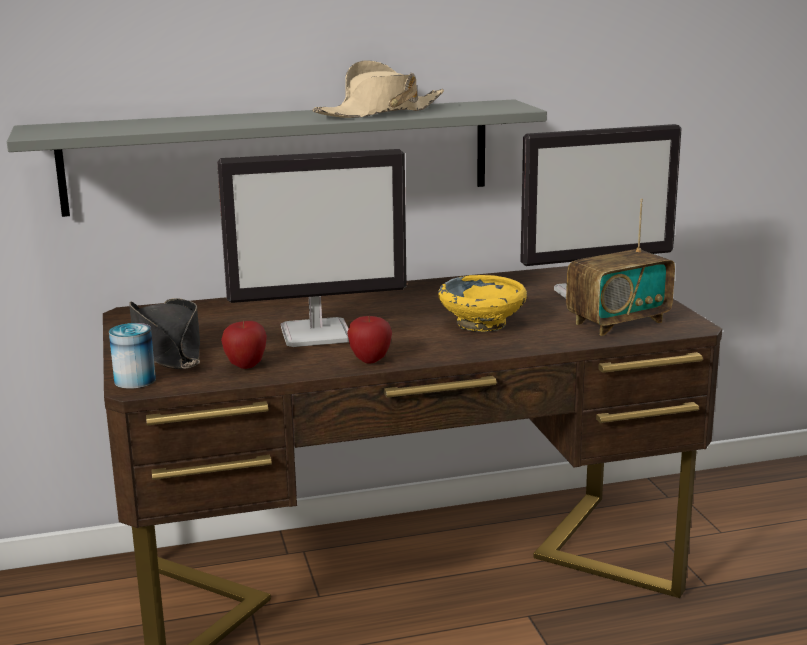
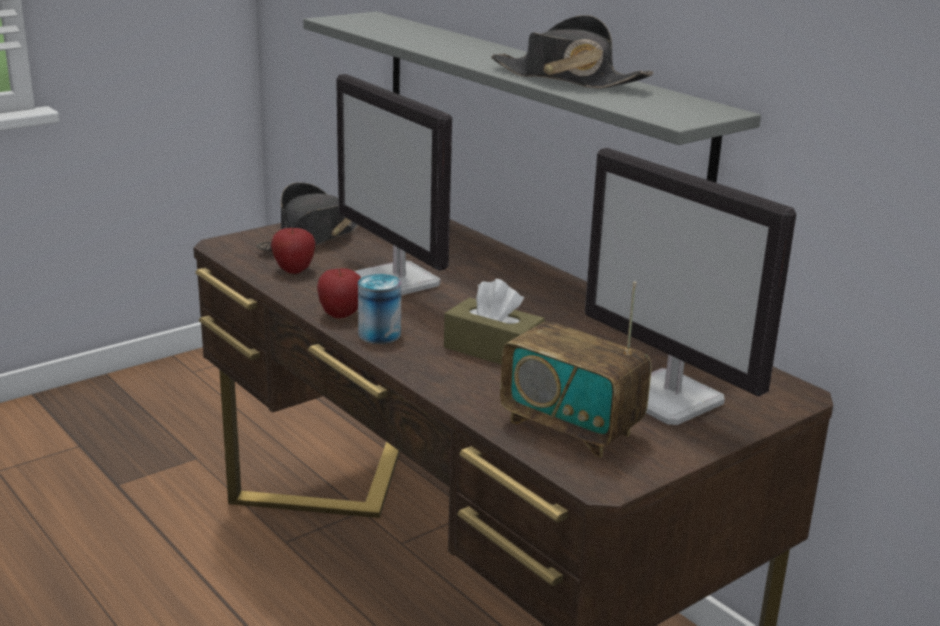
camera: 65 degrees right, 5 degrees up
(135, 380) = (237, 241): can -> can (379, 334)
(380, 112) = (567, 79): beige hat -> black hat
(482, 324) = (493, 350): yellow bowl -> brown tissue box

